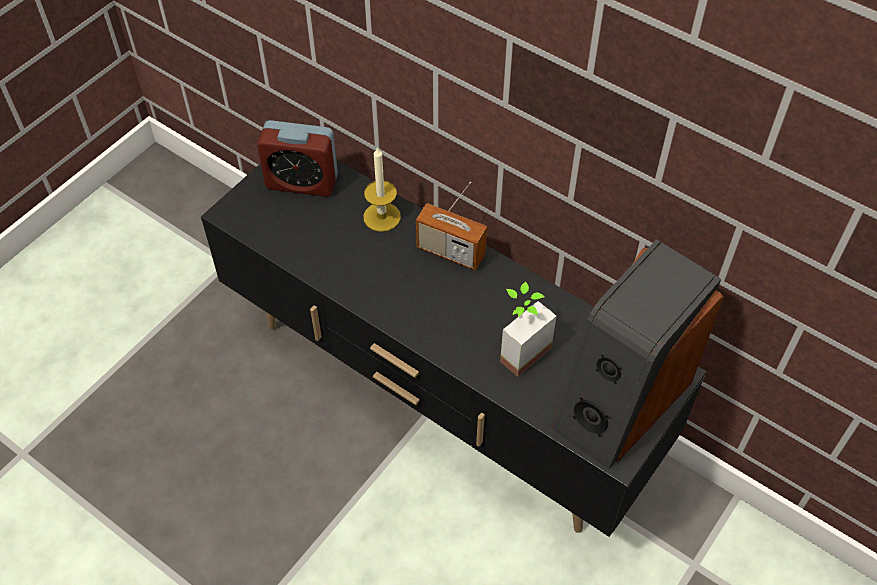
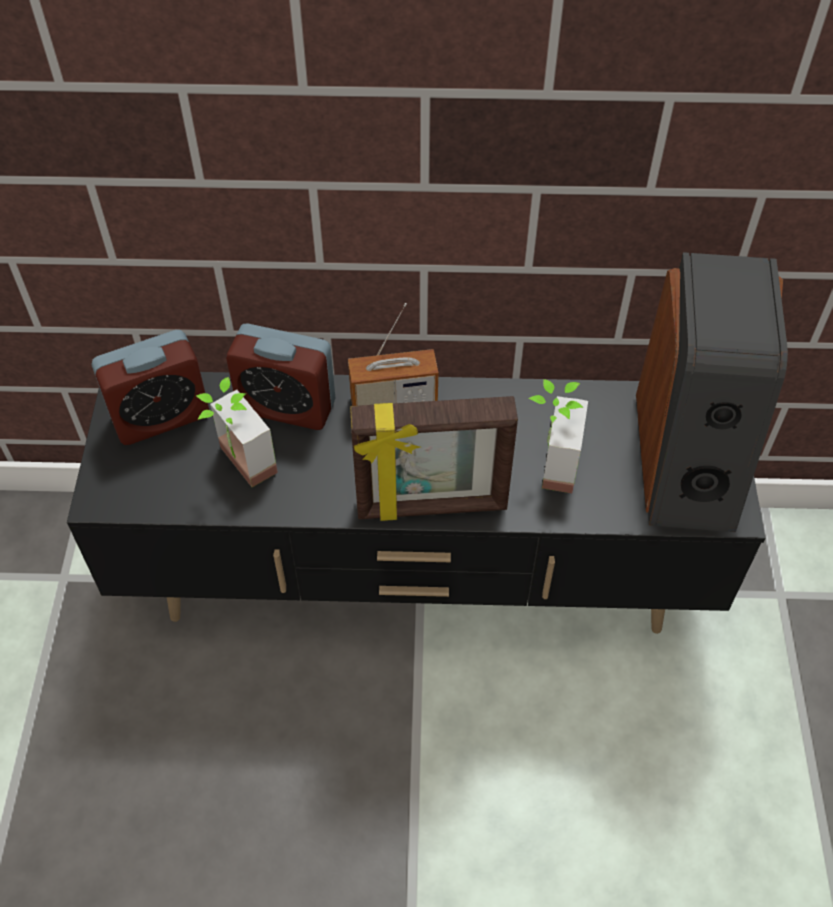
camera: 35 degrees left, 0 degrees up
(321, 238) = (237, 466): none -> potted plant
(382, 217) = (286, 406): candle -> alarm clock
(418, 332) = (431, 507): none -> picture frame

